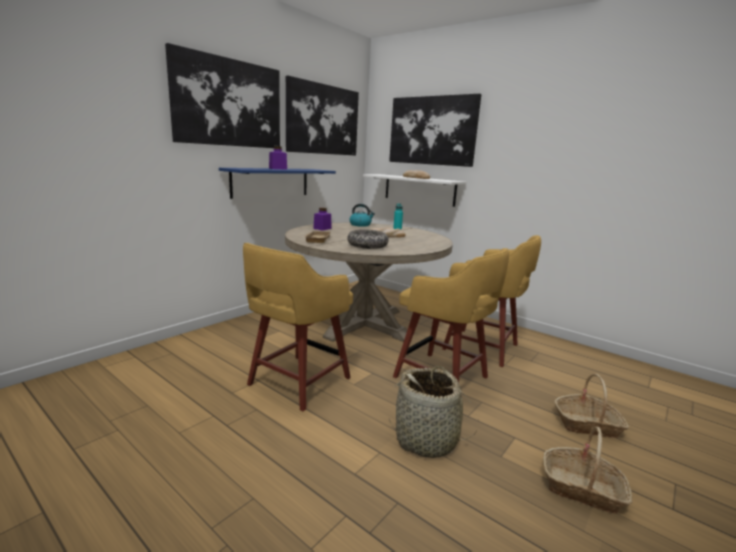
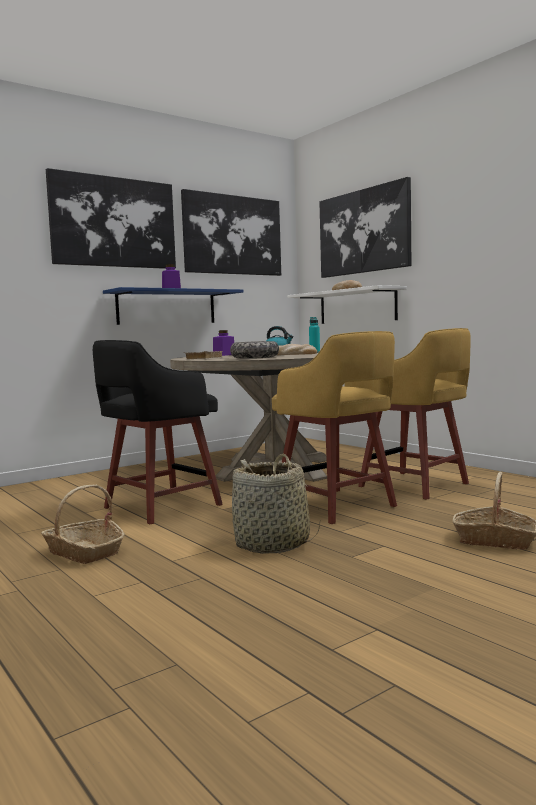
camera: 15 degrees right, 10 degrees down
(297, 382) = (159, 507): yellow stool -> black stool
(582, 489) = (430, 579): basket -> basket (84, 552)

